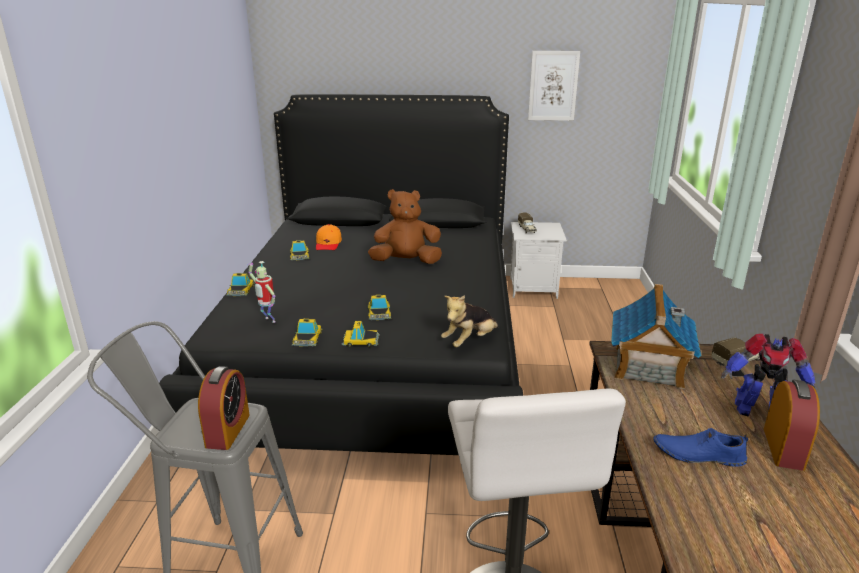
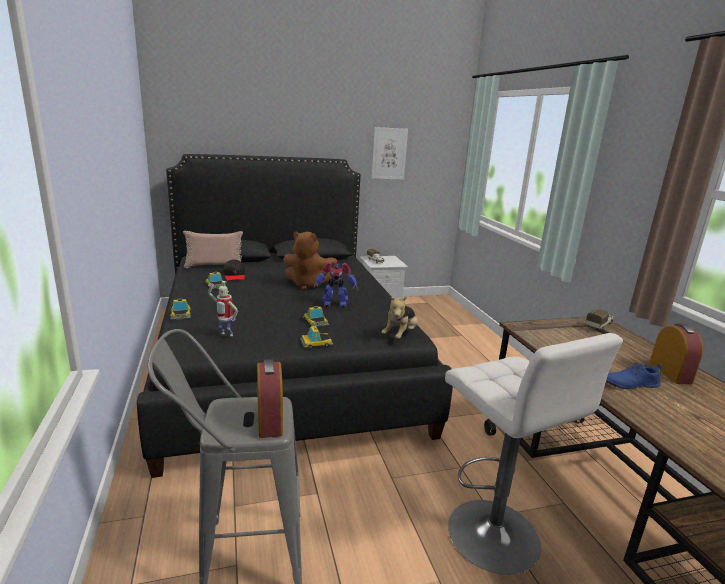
camera: 20 degrees left, 5 degrees down
(307, 338) = (270, 345): toy car -> none
(314, 230) = (214, 266): none -> beige pillow
(328, 244) = (234, 275): orange cap -> black cap
(406, 262) = (309, 285): brown plush toy -> brown plush toy turned 135 degrees counterclockwise
(648, 367) = (551, 334): toy house -> none
(758, 410) = (636, 352): toy robot -> toy robot (334, 304)

